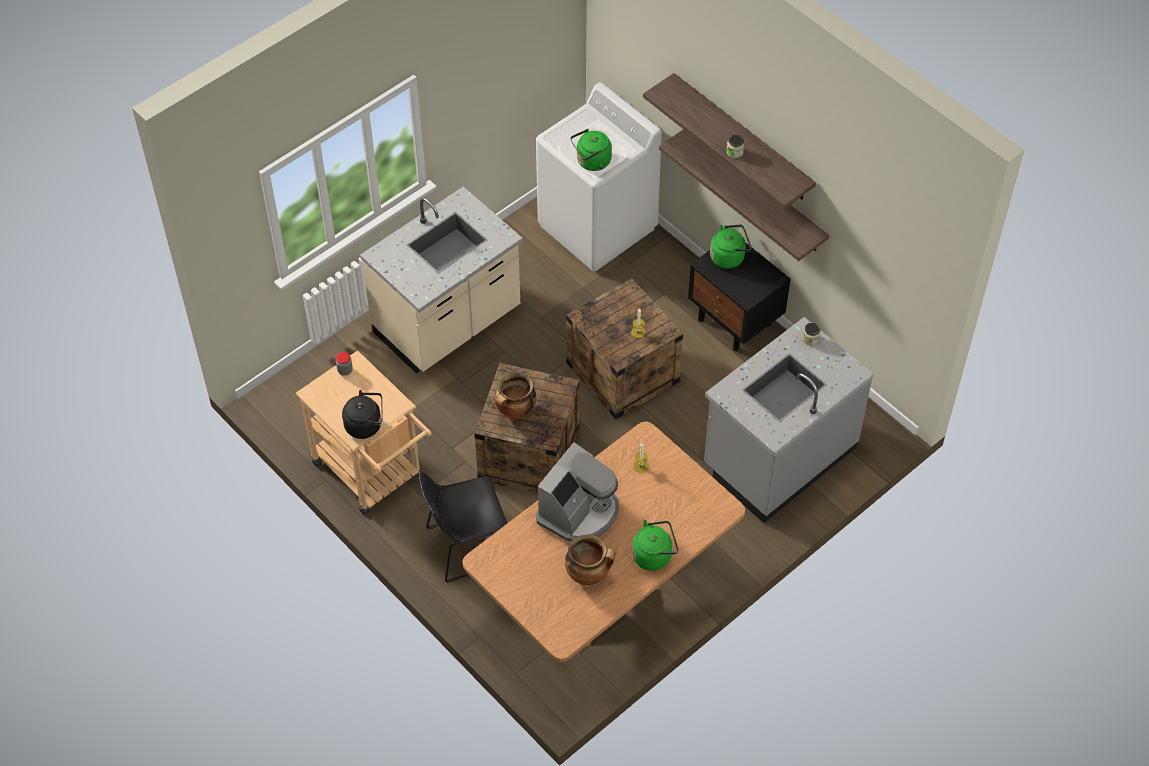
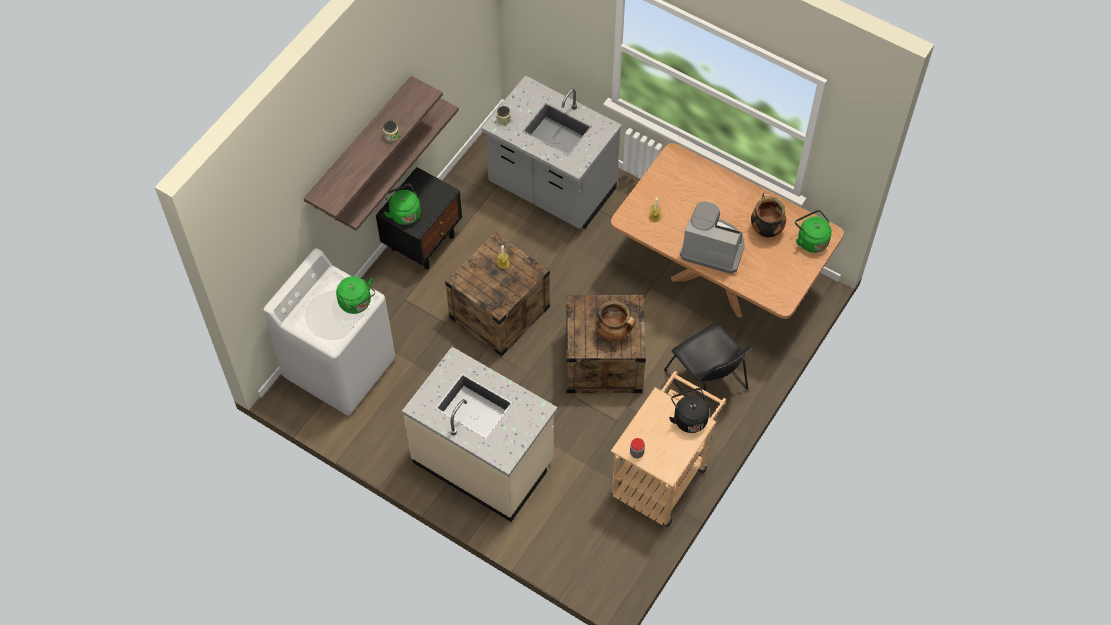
camera: 105 degrees left, 5 degrees up
(654, 555) = (732, 191): green kettle -> green kettle (811, 240)

